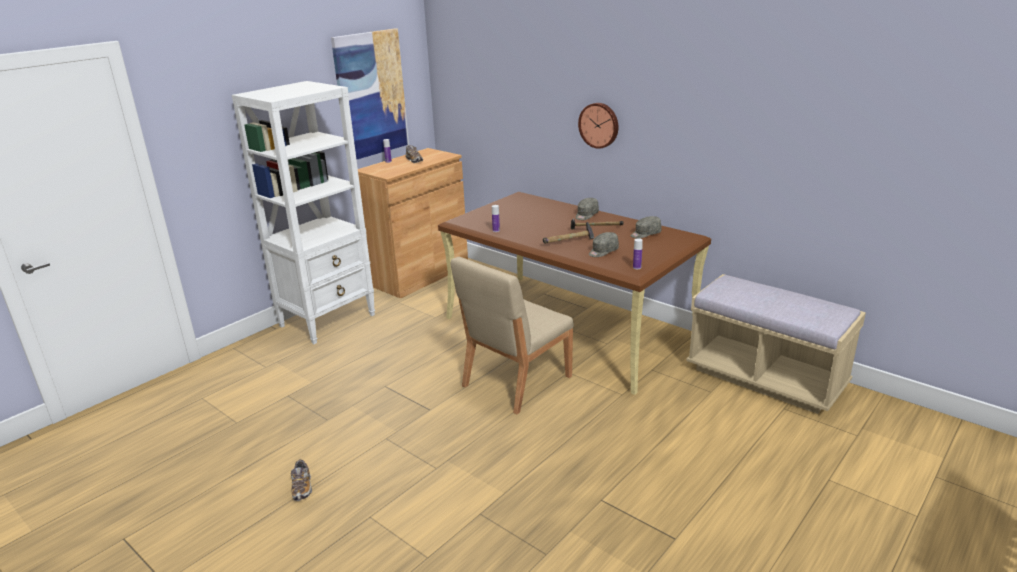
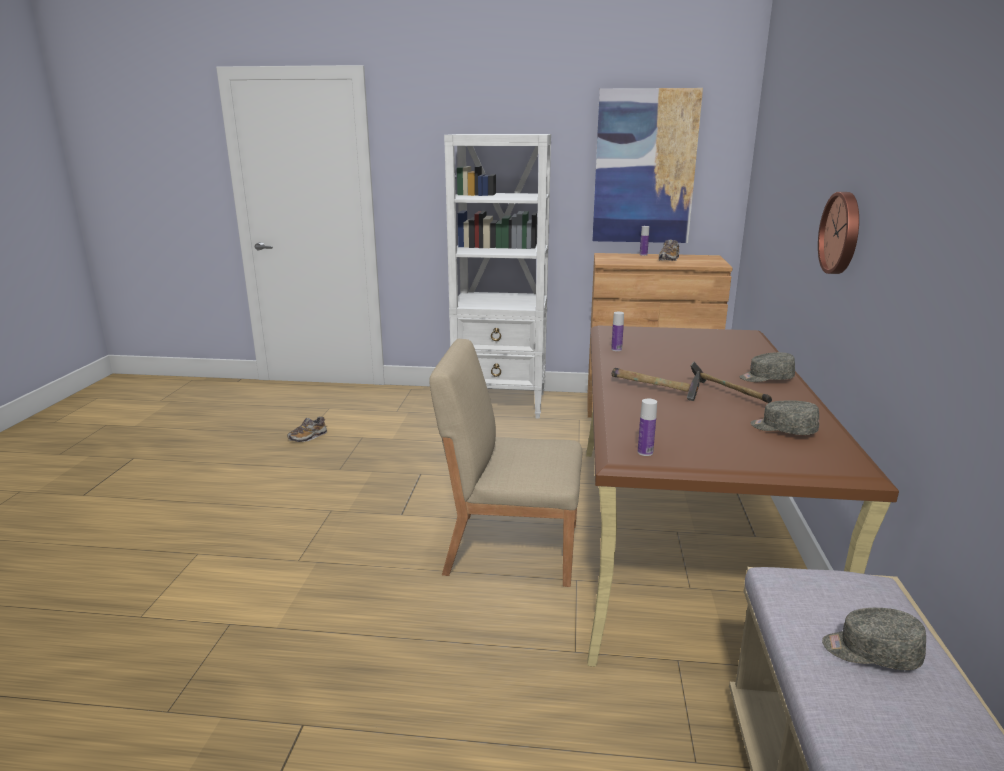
camera: 55 degrees right, 5 degrees down
(302, 487) = (228, 500): shoe -> shoe (308, 437)
(603, 251) = (661, 417): grey cap -> grey cap (870, 652)

